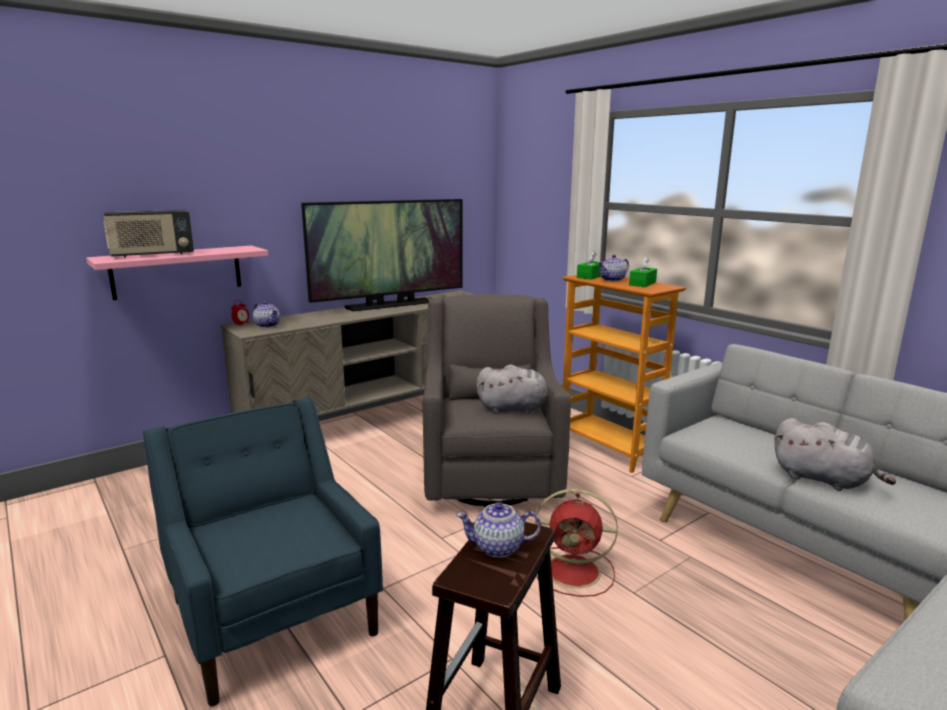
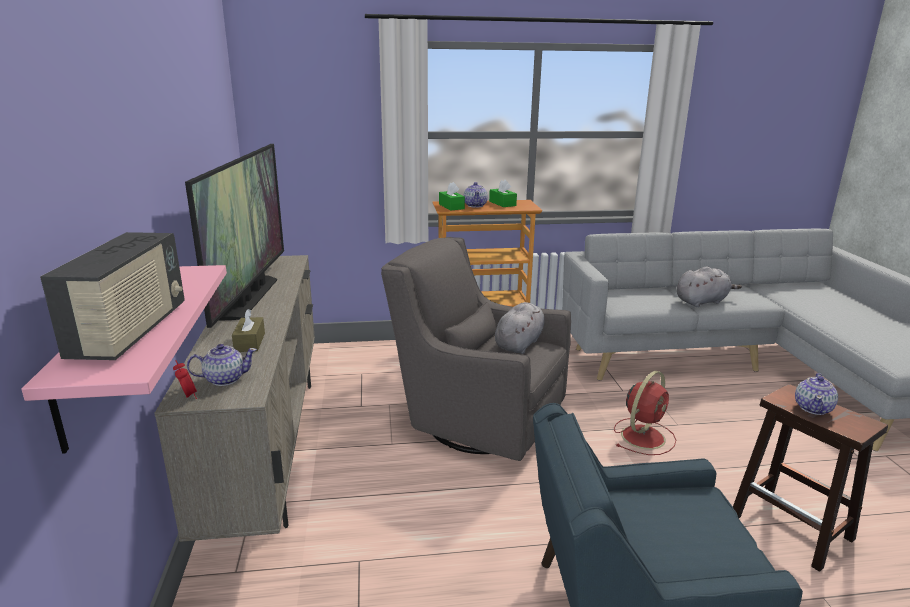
camera: 60 degrees left, 5 degrees up
(320, 319) = (250, 342): none -> brown tissue box

